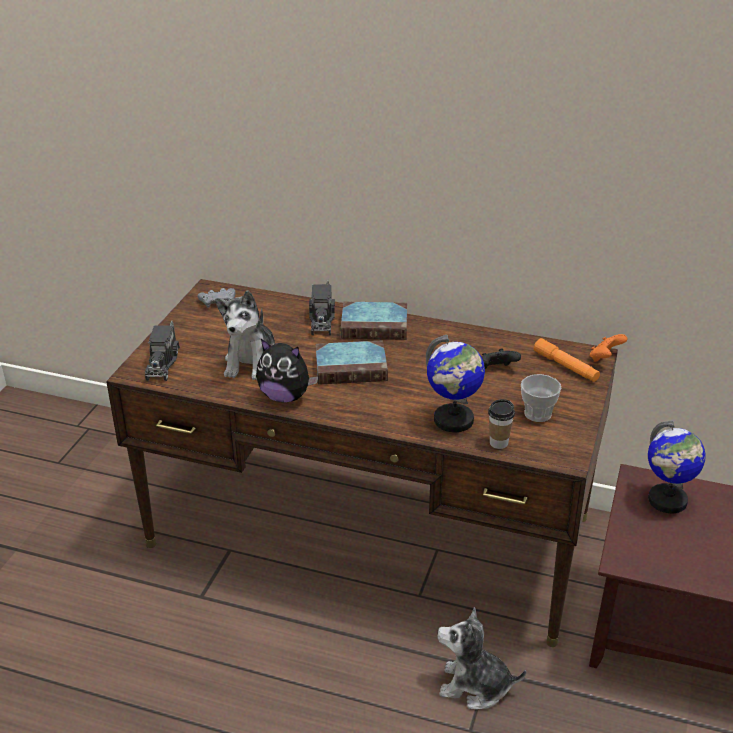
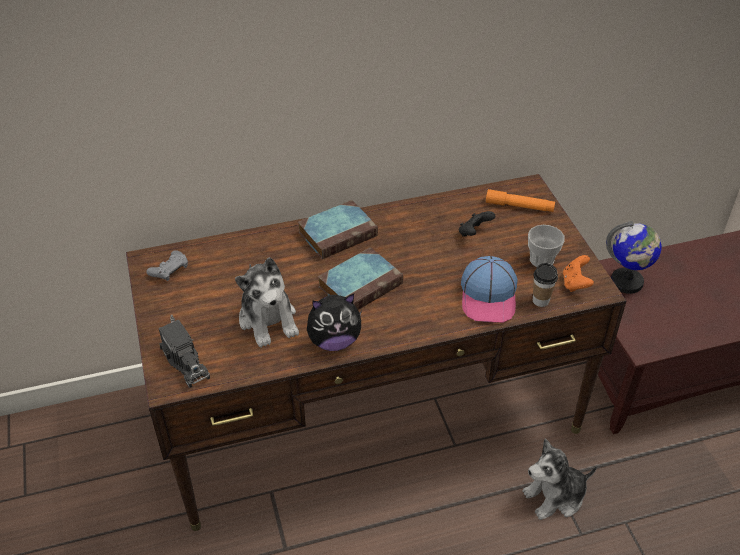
camera: 35 degrees left, 10 degrees up
(321, 319) = (285, 247): toy truck -> none
(453, 420) = (489, 296): globe -> cap
(605, 358) = (539, 186): orange game controller -> orange game controller (575, 283)

